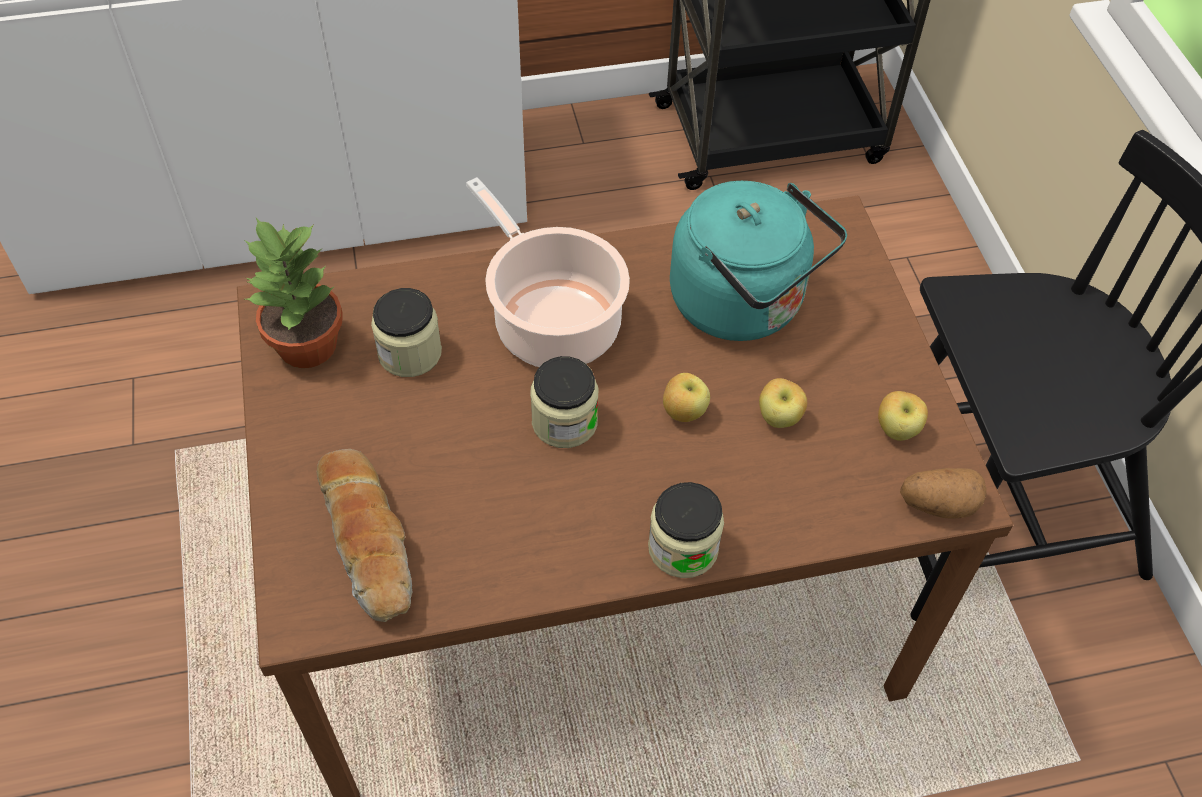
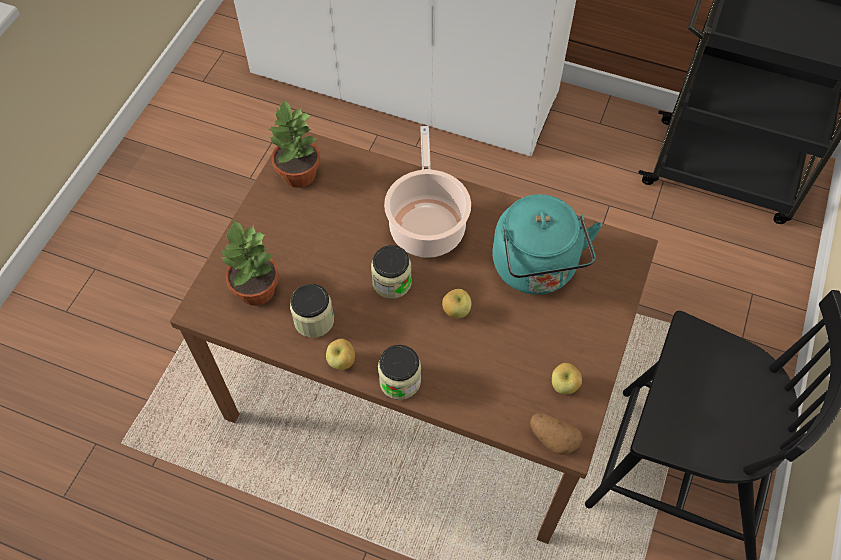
camera: 35 degrees right, 5 degrees up
(370, 543) = (256, 291): bread -> potted plant
(410, 353) = (344, 204): jar -> jar (314, 320)
(779, 418) = (504, 342): apple -> apple (342, 362)

